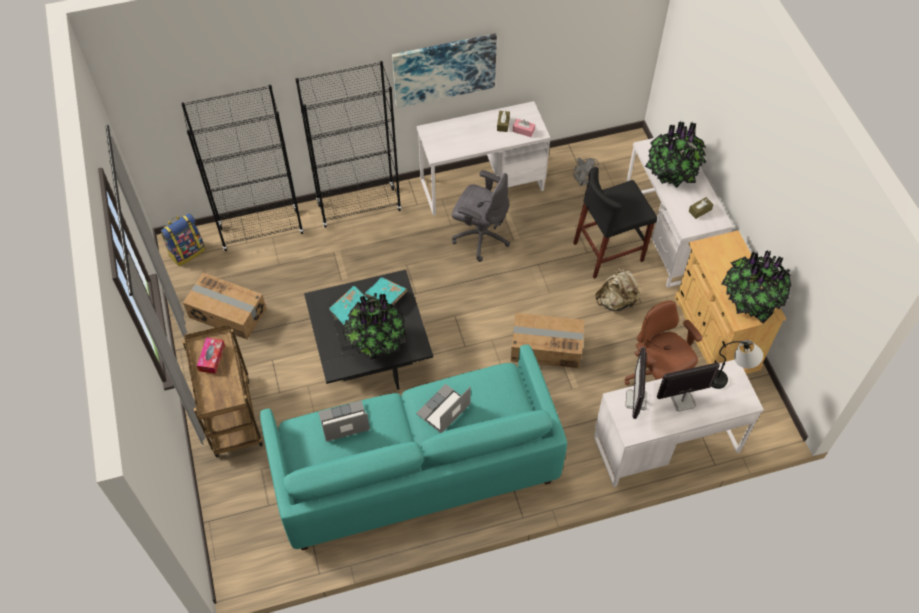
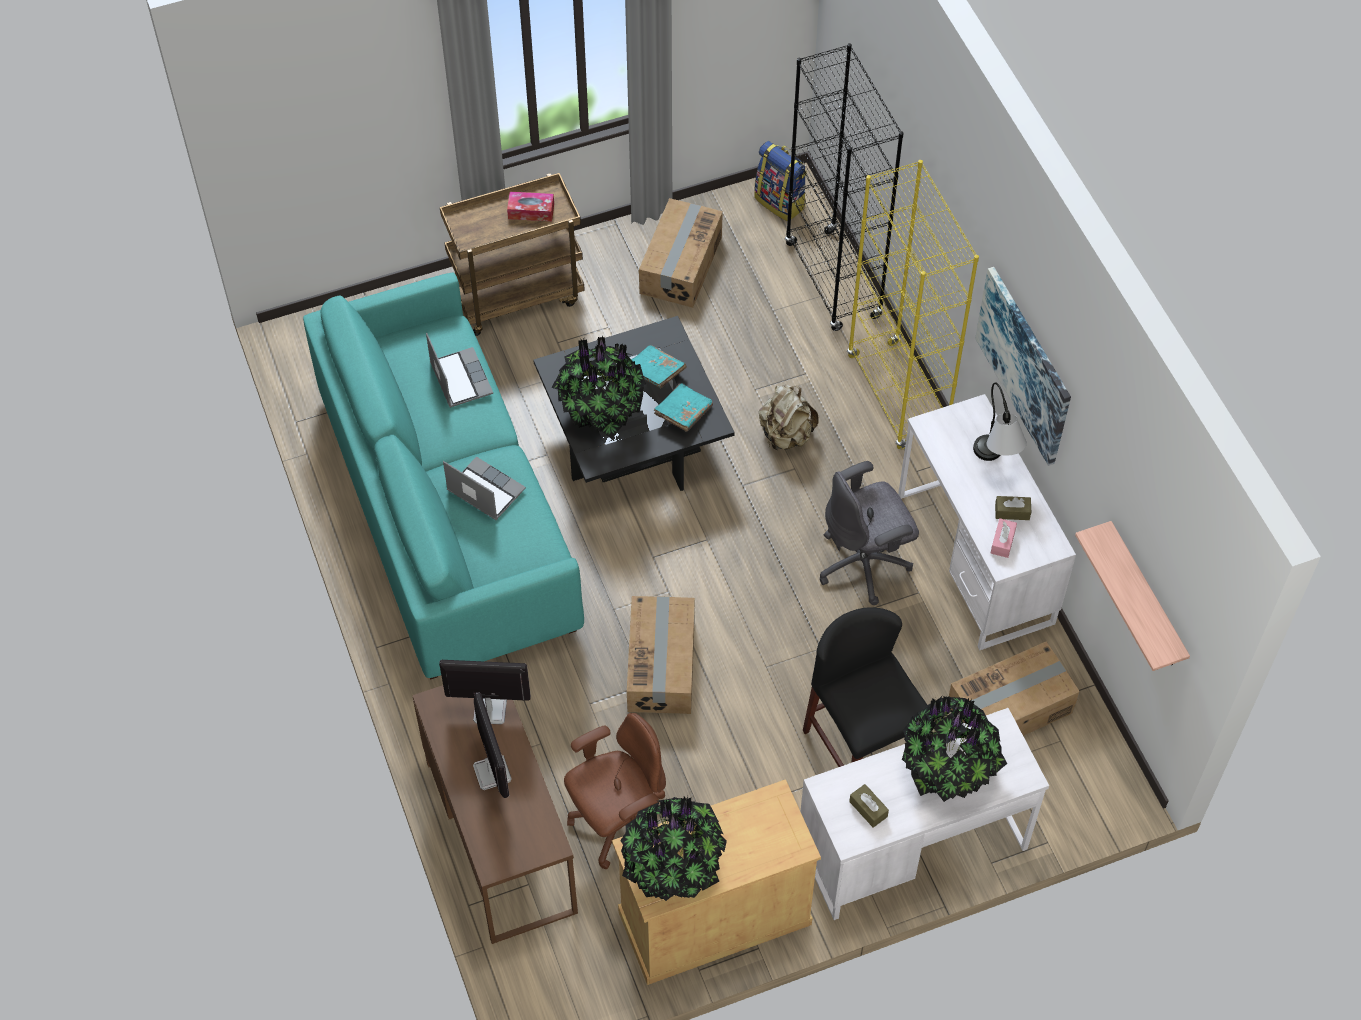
camera: 85 degrees right, 0 degrees up
(359, 207) = (897, 396): black bookcase -> yellow bookcase
(480, 237) = (864, 563): grey office chair -> grey office chair turned 45 degrees clockwise
(582, 181) = (1010, 709): grey fan -> cardboard box
(597, 51) = (1146, 599): none -> shelf
(616, 301) = (760, 764): beige backpack -> beige backpack (786, 435)
(666, 444) = (501, 835): white desk -> brown desk
(730, 377) = (536, 841): table lamp -> table lamp (994, 465)

